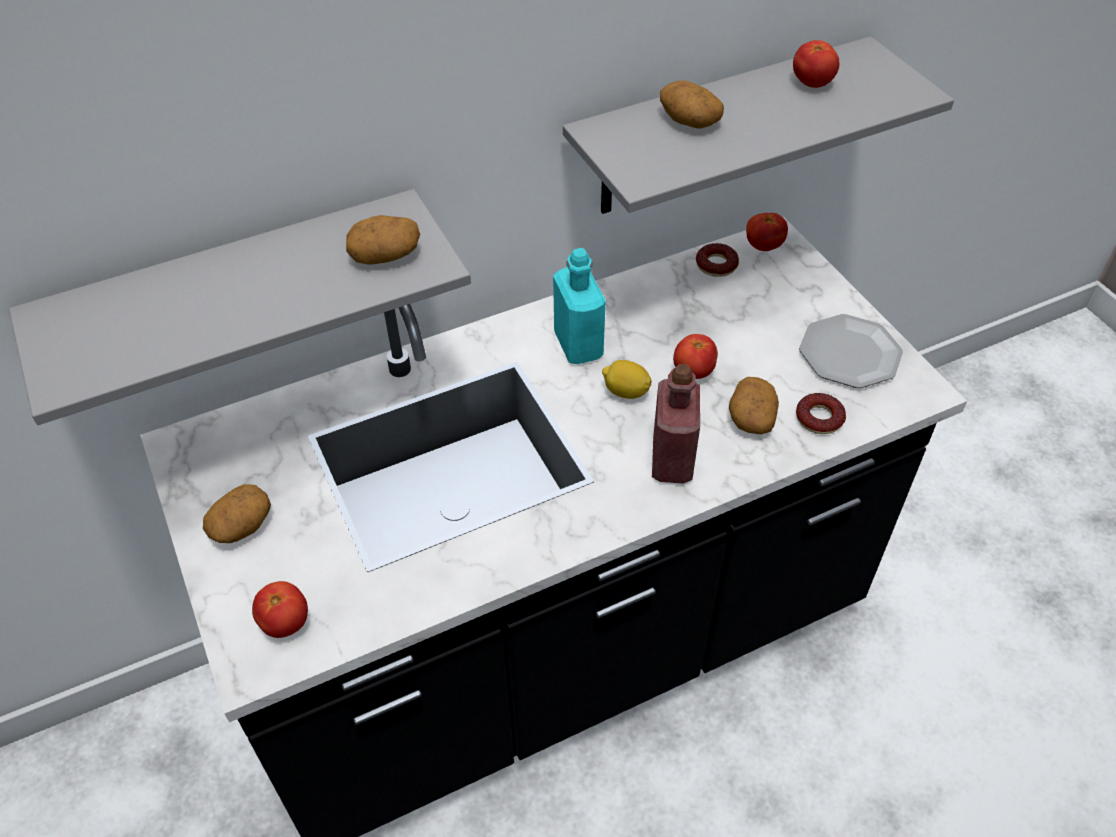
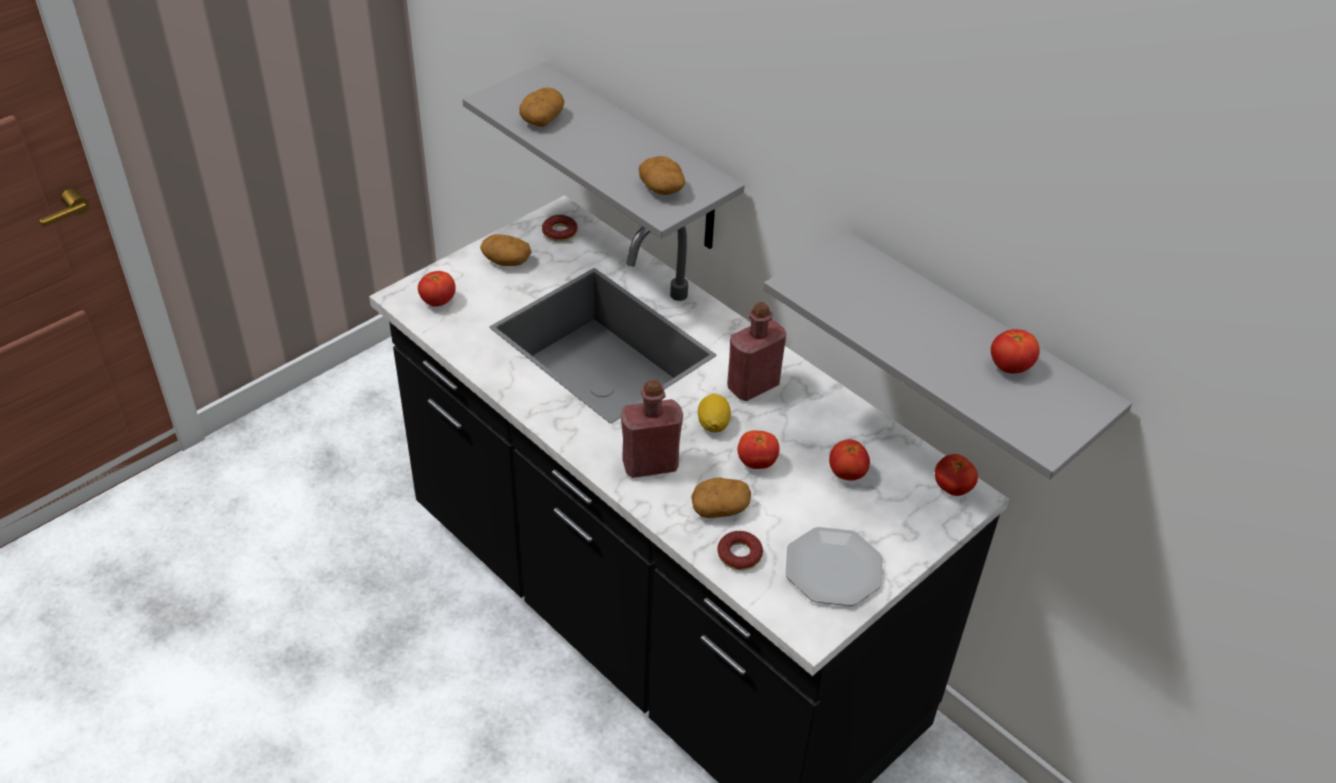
camera: 70 degrees right, 5 degrees down
(578, 345) = (753, 386): turquoise bottle -> red bottle
(688, 120) = (896, 297): potato -> potato (542, 118)
(716, 265) = (905, 457): donut -> donut (560, 232)
(727, 310) = (847, 474): none -> tomato

